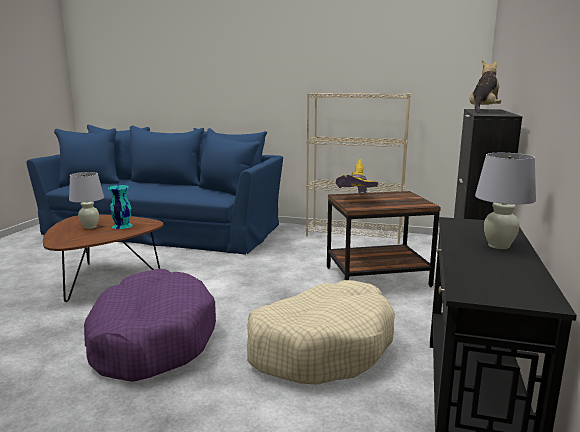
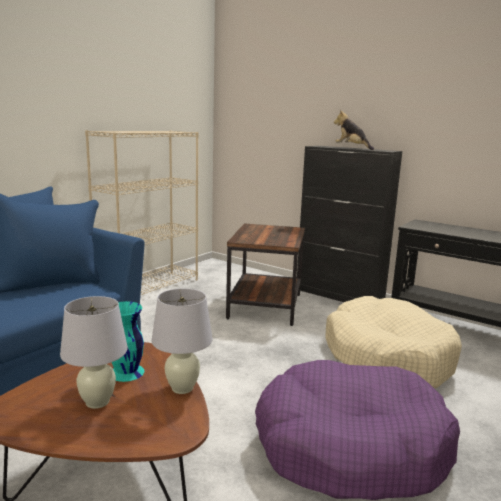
camera: 70 degrees left, 0 degrees up
(357, 199) = (260, 238): yellow hat -> none
(498, 246) = (468, 230): white table lamp -> white table lamp (182, 388)

